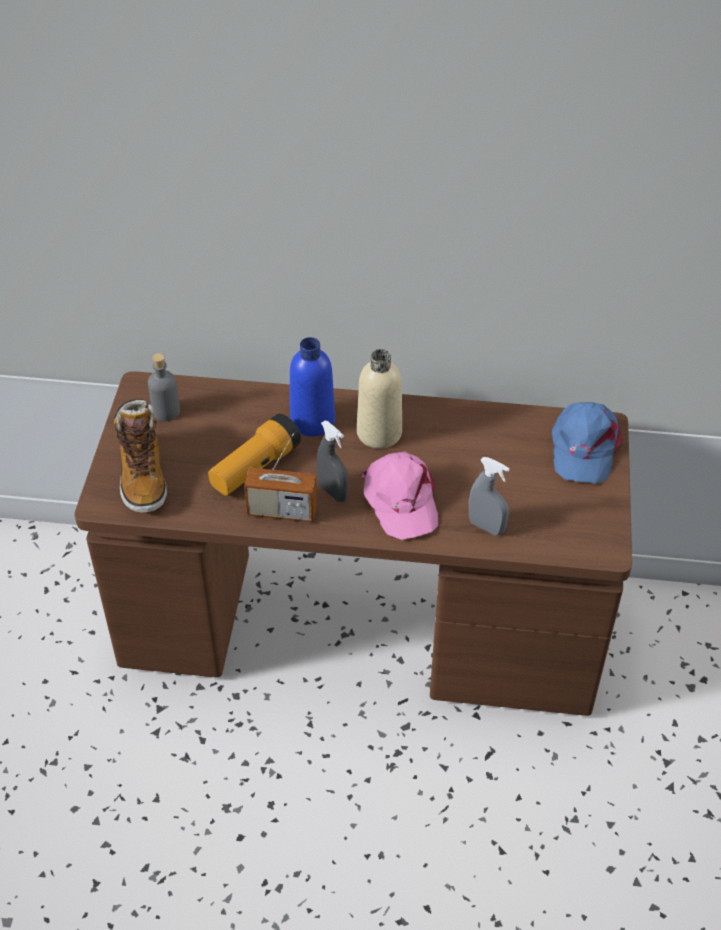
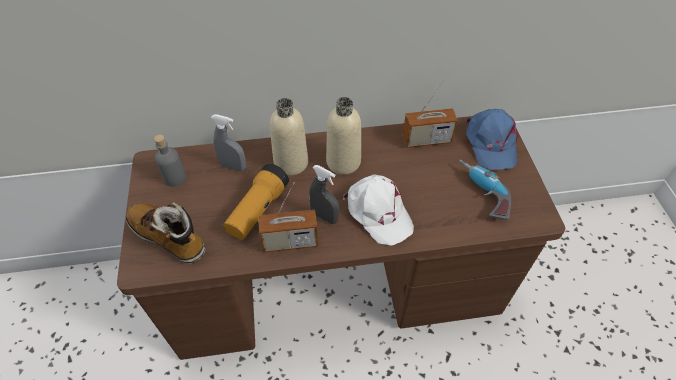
camera: 15 degrees left, 5 degrees up
(143, 476) = (168, 237): boot -> boot turned 150 degrees clockwise
(312, 421) = (291, 163): blue bottle -> beige bottle
(400, 500) = (378, 212): pink cap -> white cap
(486, 527) = (449, 219): grey spray bottle -> grey spray bottle (233, 166)
(498, 427) = (426, 140): none -> radio
(541, 506) = (481, 194): none -> power drill

